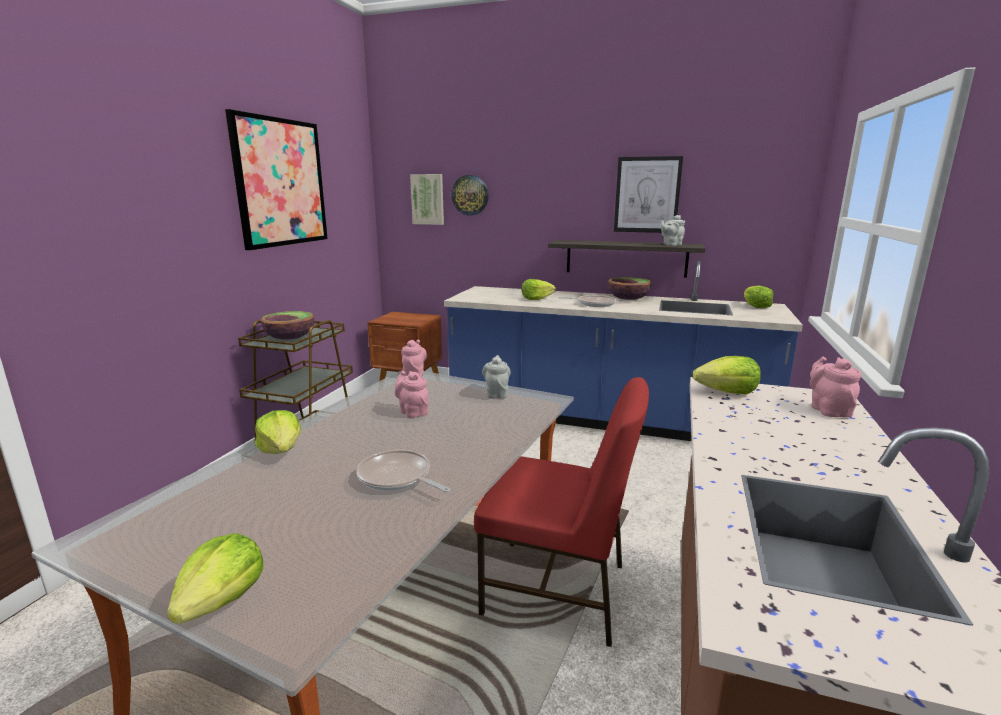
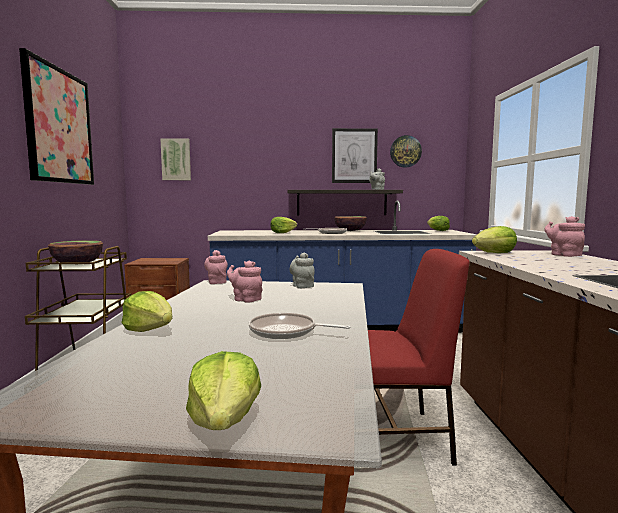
camera: 20 degrees left, 10 degrees down
(470, 195) = (214, 156): wall clock -> wall clock (405, 151)

